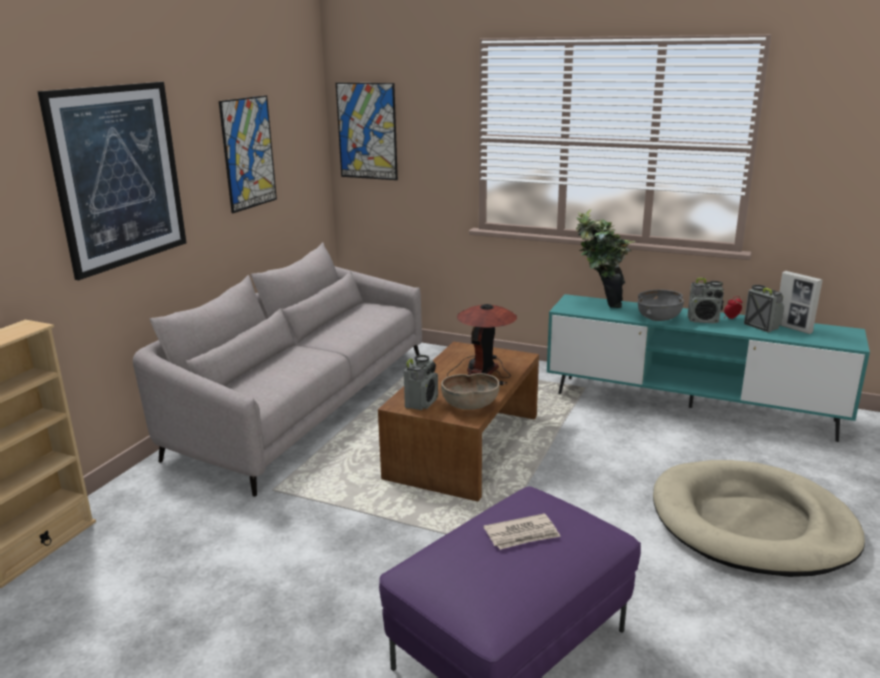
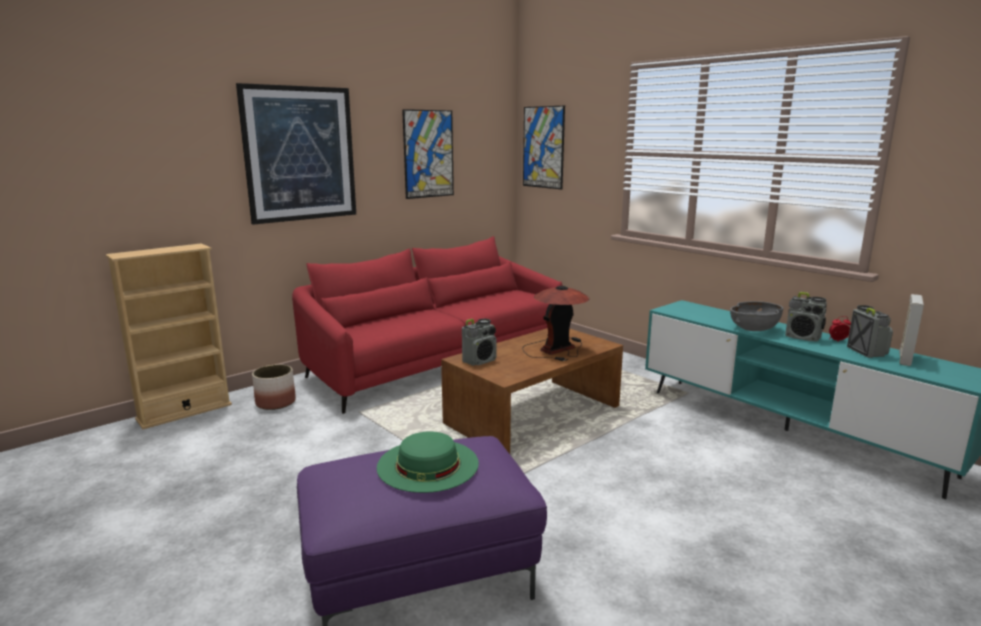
camera: 25 degrees right, 5 degrees down
(154, 504) = (276, 402): none -> planter
(301, 403) = (436, 360): grey sofa -> red sofa
(470, 406) = (516, 370): brown bowl -> none
(522, 534) = (428, 464): newspaper -> green hat
(599, 306) = (703, 312): potted plant -> none
(751, 524) = (760, 548): beige dog bed -> none
(793, 328) = (904, 359): picture frame -> picture frame turned 135 degrees counterclockwise

